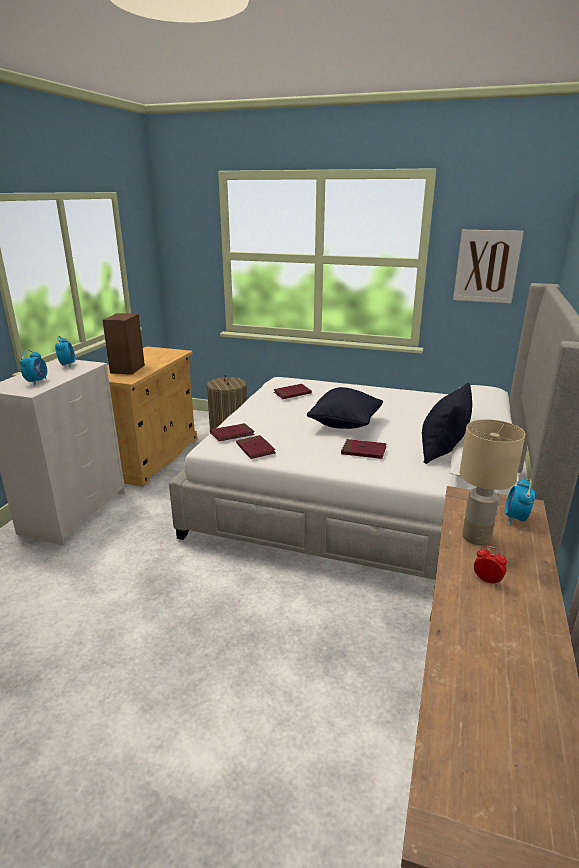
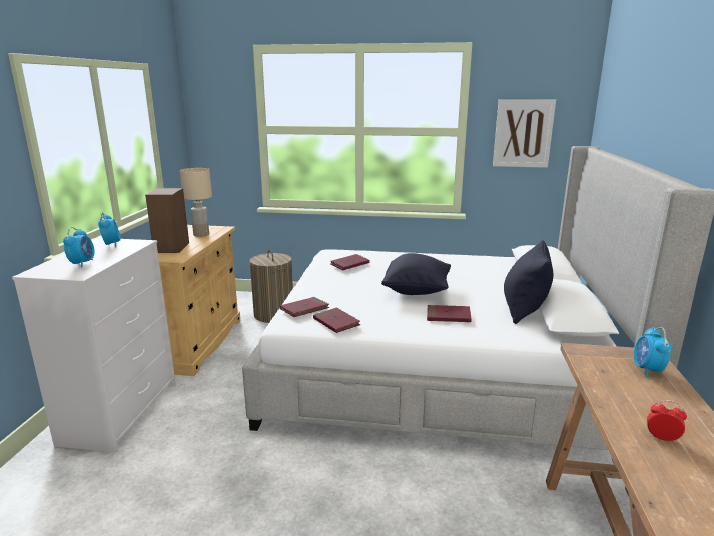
camera: 10 degrees left, 5 degrees down
(477, 537) = (623, 393): beige table lamp -> beige table lamp (201, 234)

